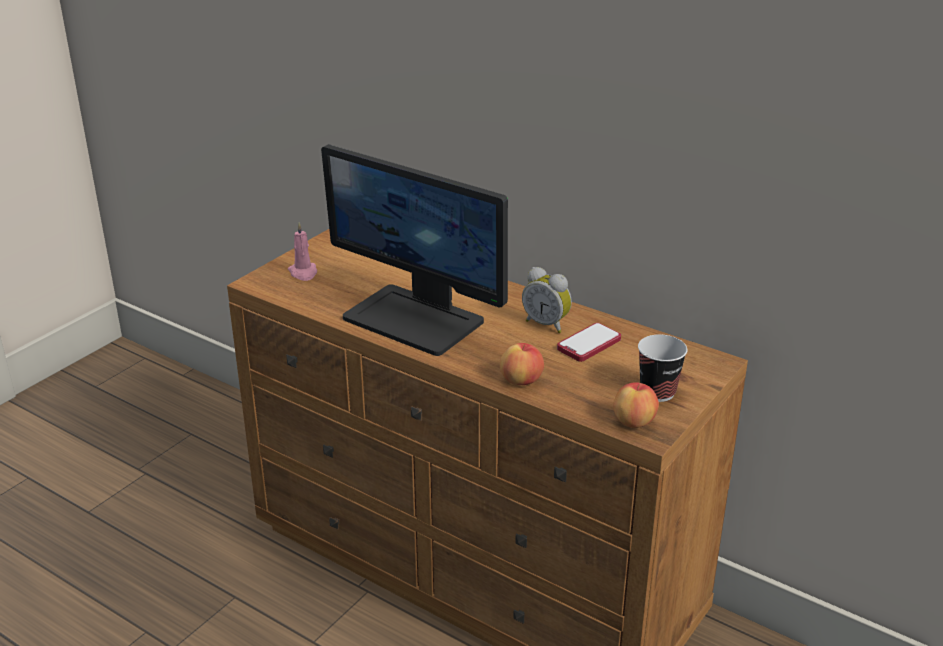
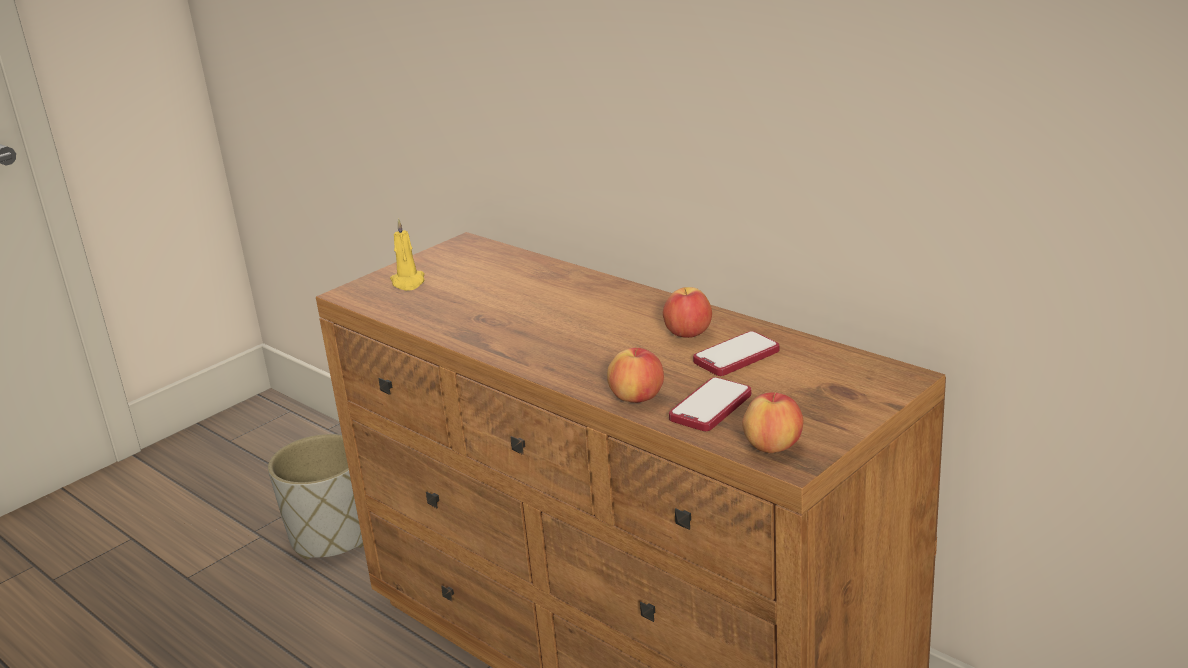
camera: 10 degrees right, 5 degrees down
(209, 472) = (332, 536): none -> grey planter
(303, 273) = (408, 282): pink candle -> yellow candle
(416, 319) = (526, 330): monitor -> none
(547, 324) = (688, 334): alarm clock -> apple
(579, 388) = (710, 407): none -> phone
(657, 392) = (813, 411): cup -> none

